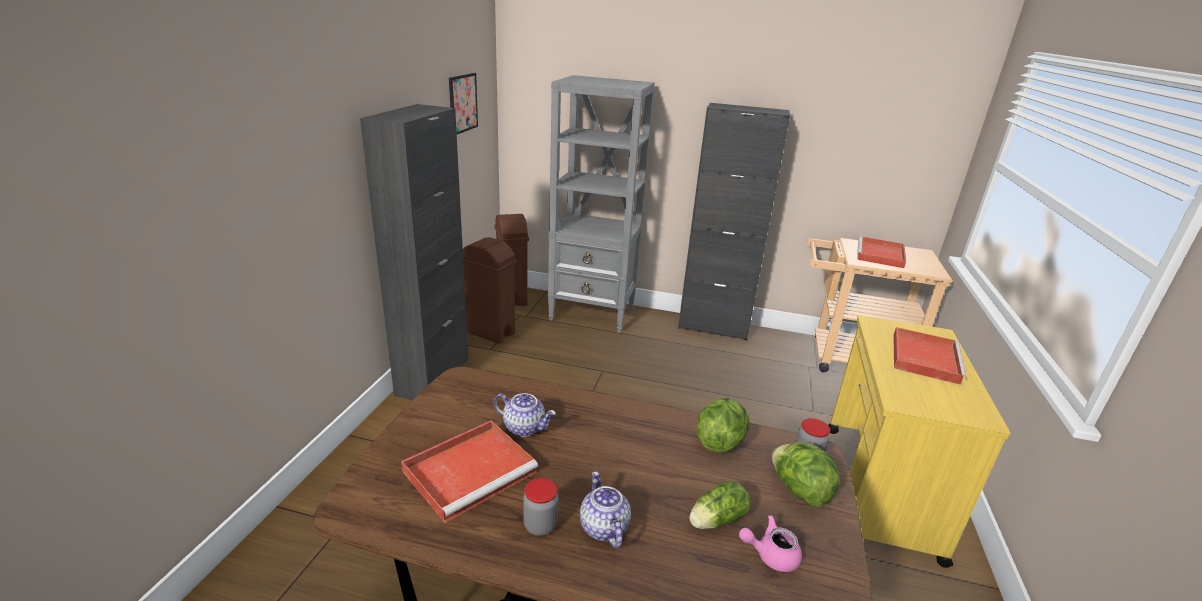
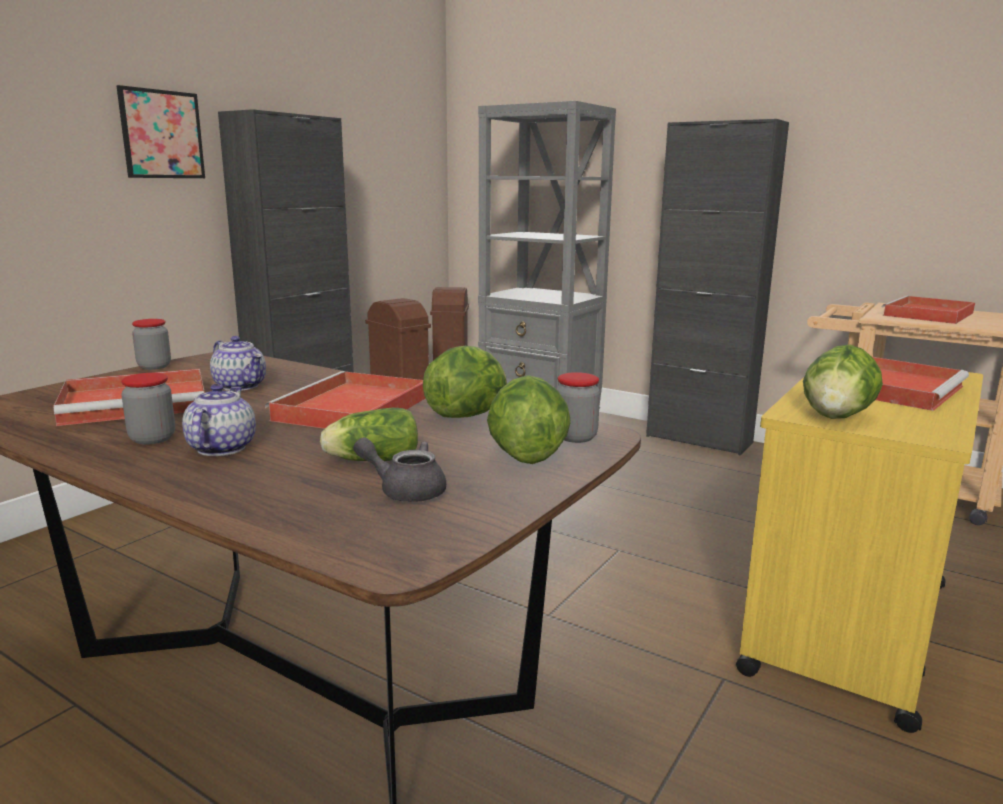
camera: 20 degrees right, 10 degrees down
(422, 406) = (154, 366): none -> jar
(463, 103) = (386, 142): picture -> picture (162, 134)
(638, 449) = (352, 409): none -> red tray
(770, 555) = (405, 490): pink teapot -> grey teapot
(922, 402) = (837, 417): none -> lettuce

